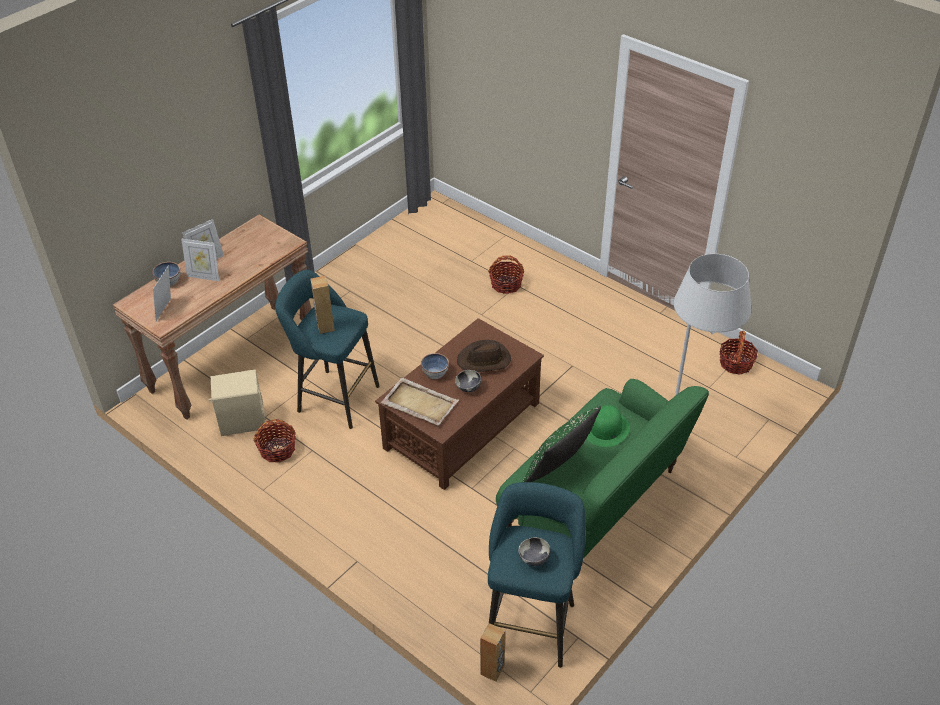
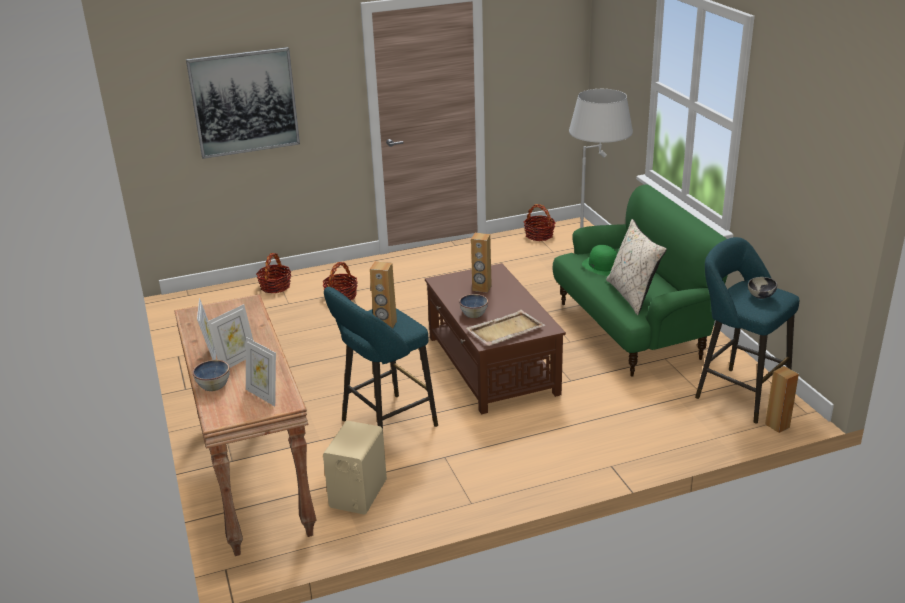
camera: 60 degrees left, 15 degrees down
(277, 449) = (423, 479): basket -> basket (275, 286)
(468, 388) = (509, 303): bowl -> none
(484, 360) = (481, 288): brown hat -> brown speaker
(510, 73) = (244, 102): none -> picture
(559, 470) = (632, 295): green pillow -> beige pillow

